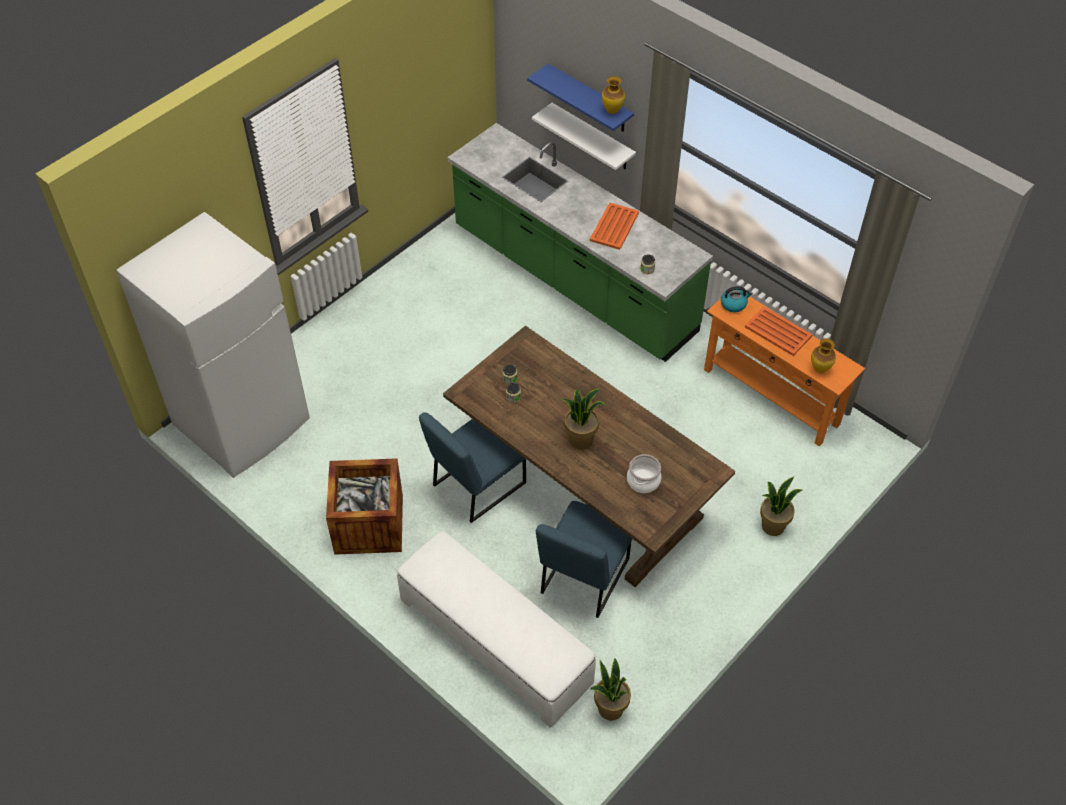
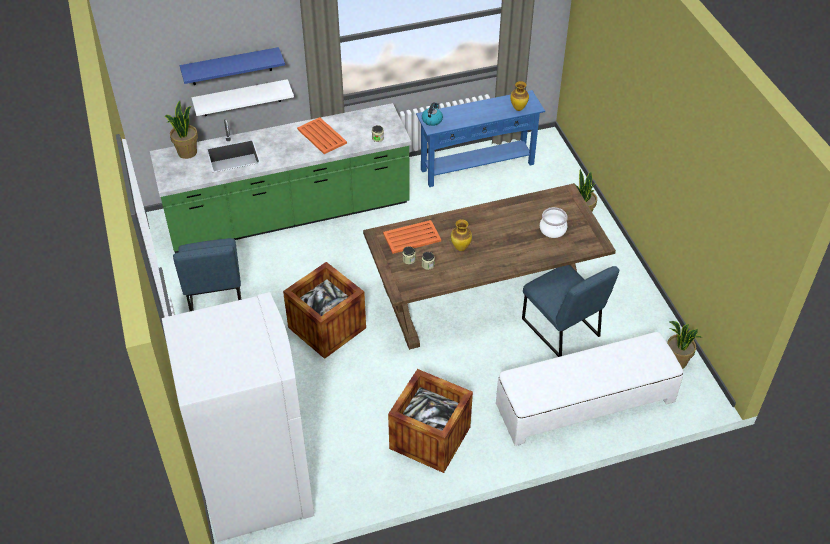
camera: 60 degrees left, 5 degrees down
(450, 381) = (327, 327): none -> crate
(476, 485) = (439, 354): blue chair -> blue chair (215, 299)
(581, 439) = (494, 245): potted plant -> potted plant (187, 152)
(612, 111) = (266, 55): vase -> vase (460, 248)
(771, 396) = (477, 166): orange console table -> blue console table
(778, 332) = (473, 111): orange tray -> orange tray (412, 237)

